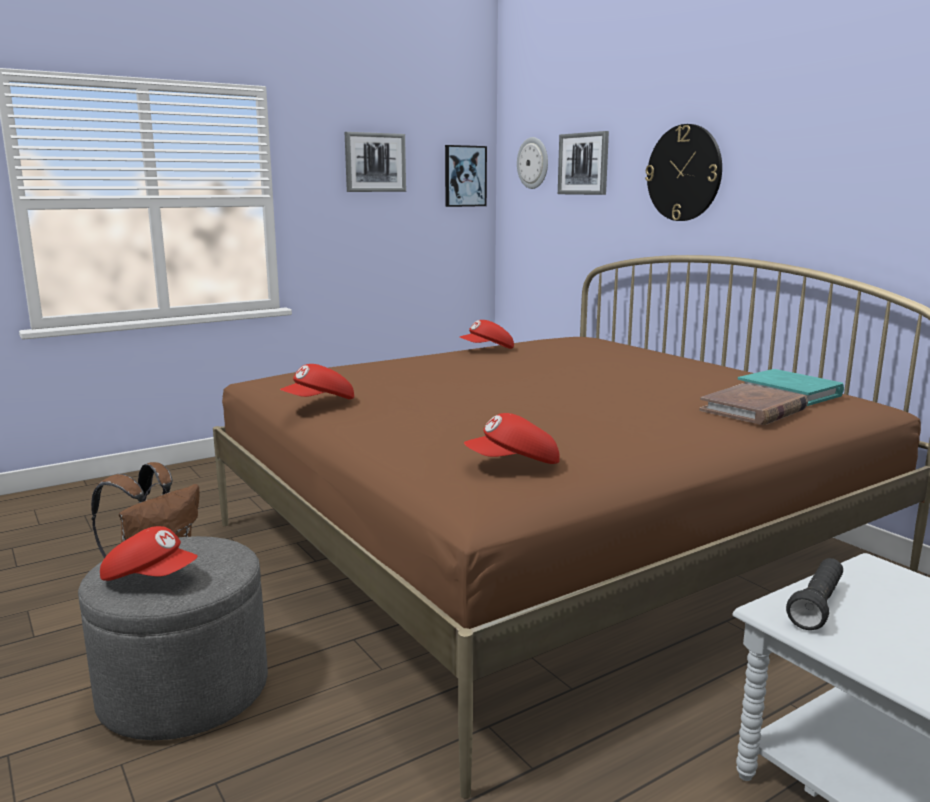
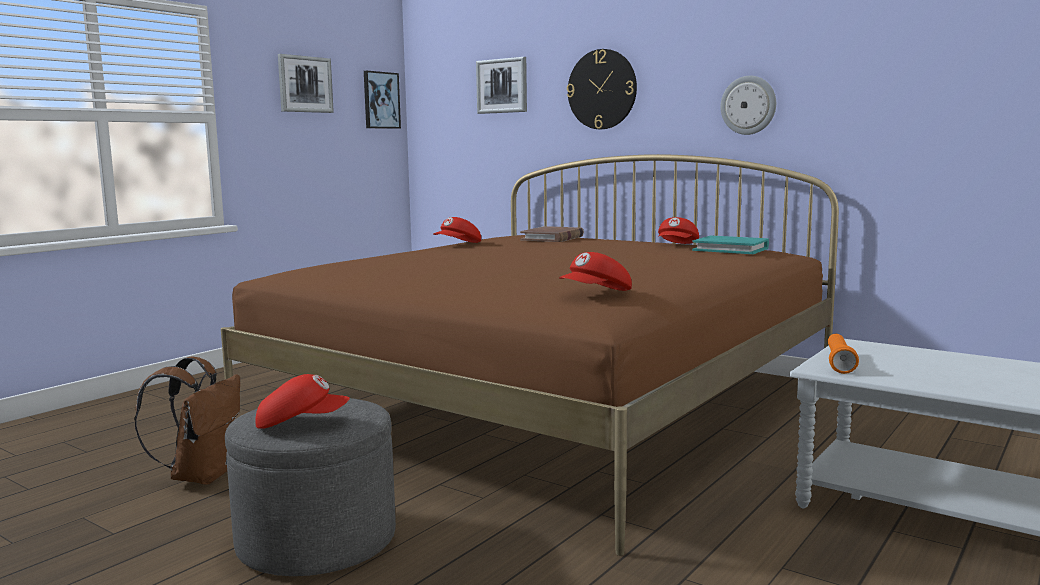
camera: 20 degrees left, 5 degrees down
(319, 403) = (370, 279): red cap -> red cap (677, 246)
(533, 163) = (448, 87): wall clock -> wall clock (748, 105)
(753, 410) = (720, 258): brown book -> brown book (552, 238)
(817, 606) = (839, 363): black flashlight -> orange flashlight

